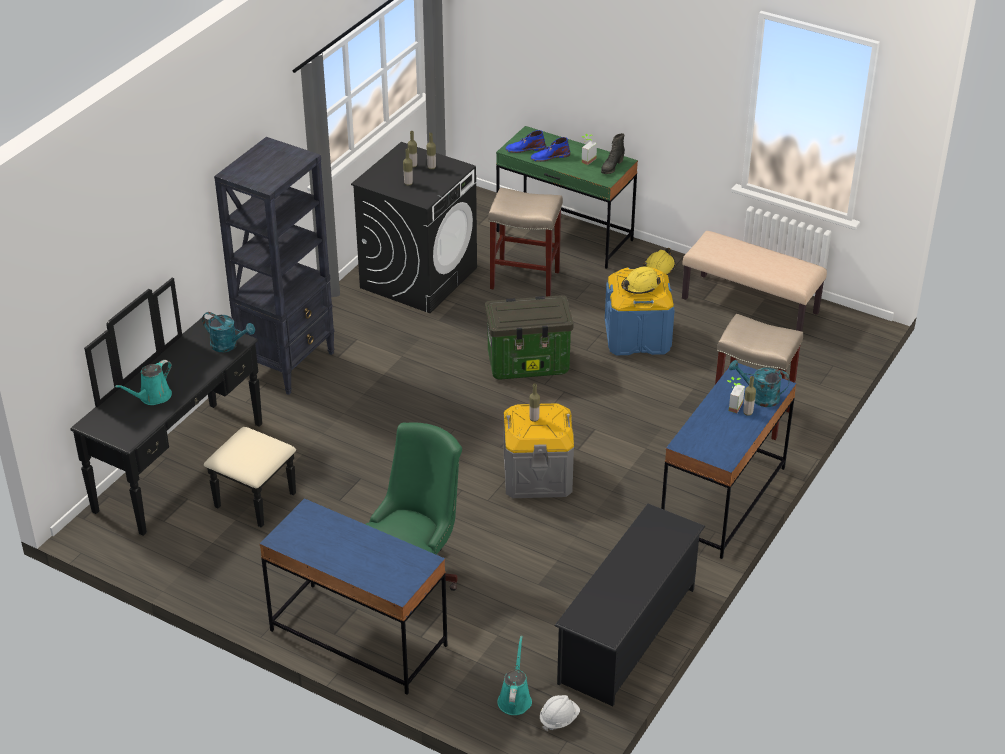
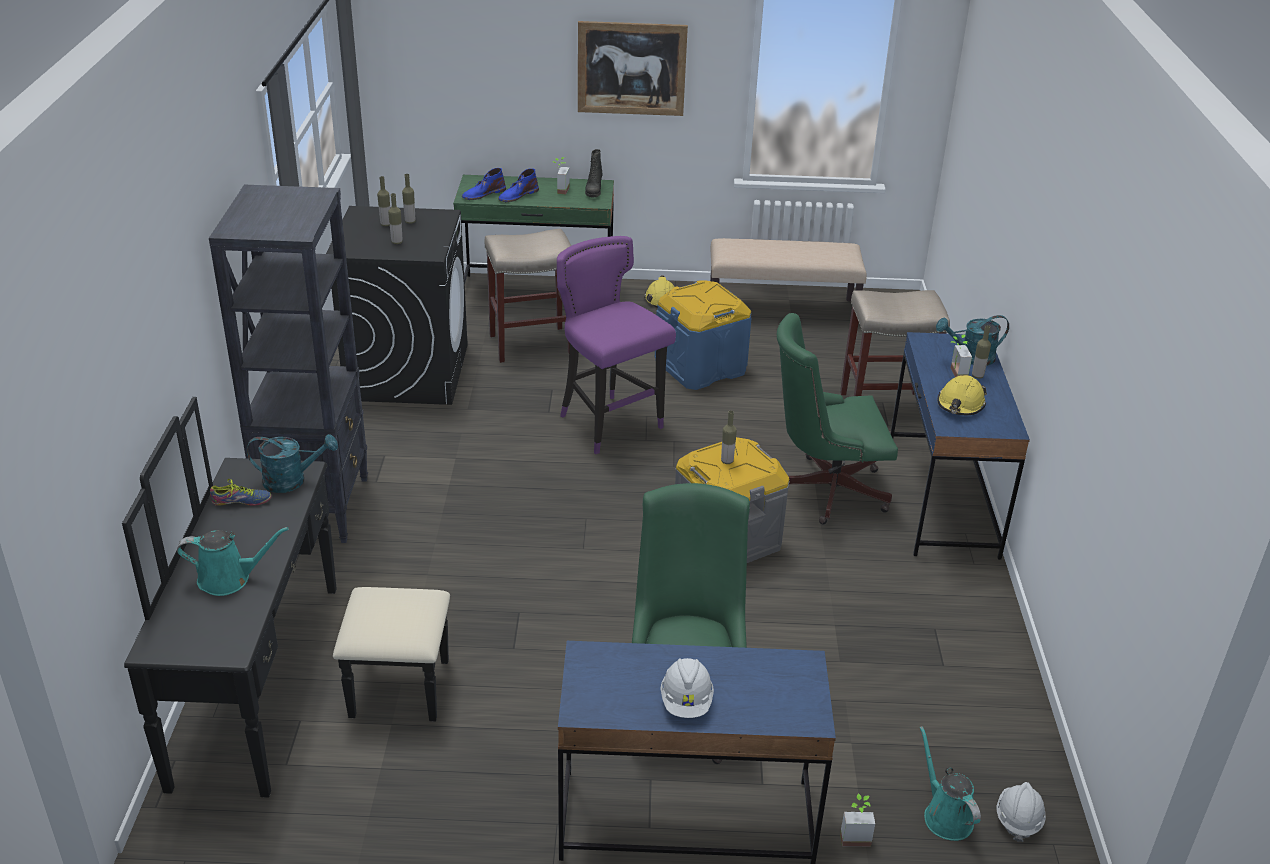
camera: 30 degrees left, 5 degrees down
(152, 397) = (229, 579): turquoise watering can -> turquoise watering can turned 105 degrees counterclockwise
(191, 350) = (241, 502): none -> shoe
(339, 556) = (686, 701): none -> white hard hat
(449, 686) = (854, 835): none -> potted plant
(529, 364) = (610, 424): storage box -> purple stool
(628, 635) = (991, 681): black shoe rack -> none
(640, 286) = (707, 299): yellow hard hat -> yellow hard hat (960, 404)
(641, 464) = (824, 489): none -> green office chair
(656, 76) = (631, 68): none -> picture

